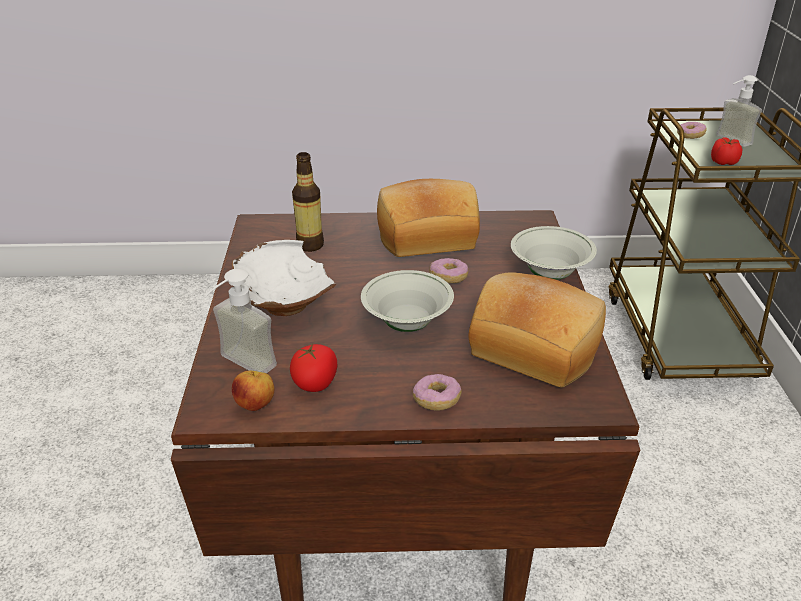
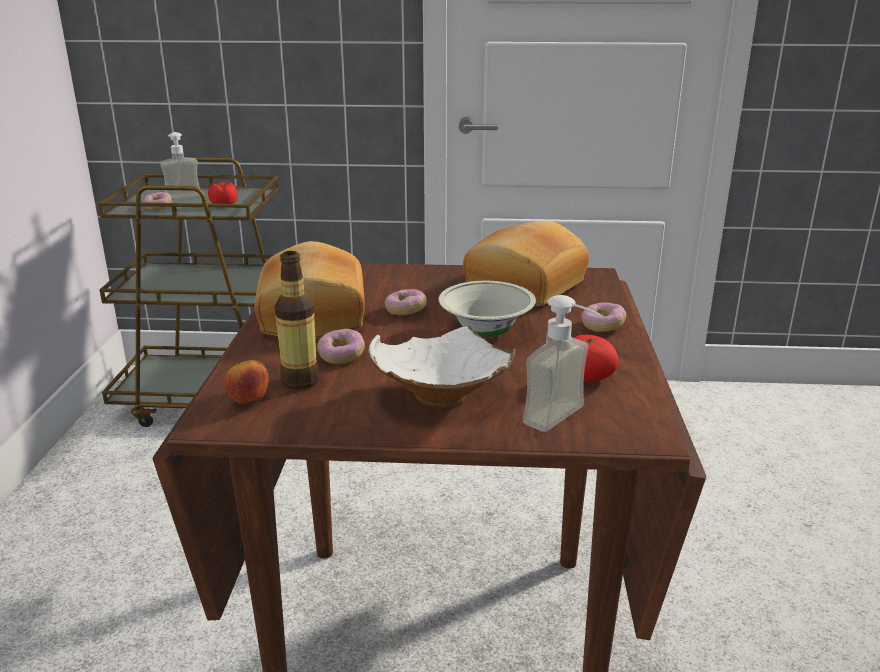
camera: 85 degrees left, 10 degrees down
(256, 405) = (629, 408): apple -> apple (248, 401)
(352, 256) = (341, 356): none -> donut
(550, 274) = (411, 272): white bowl -> none

